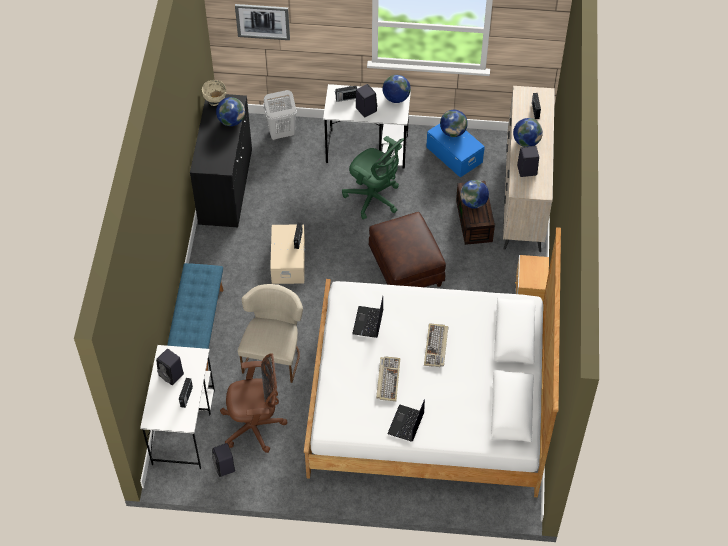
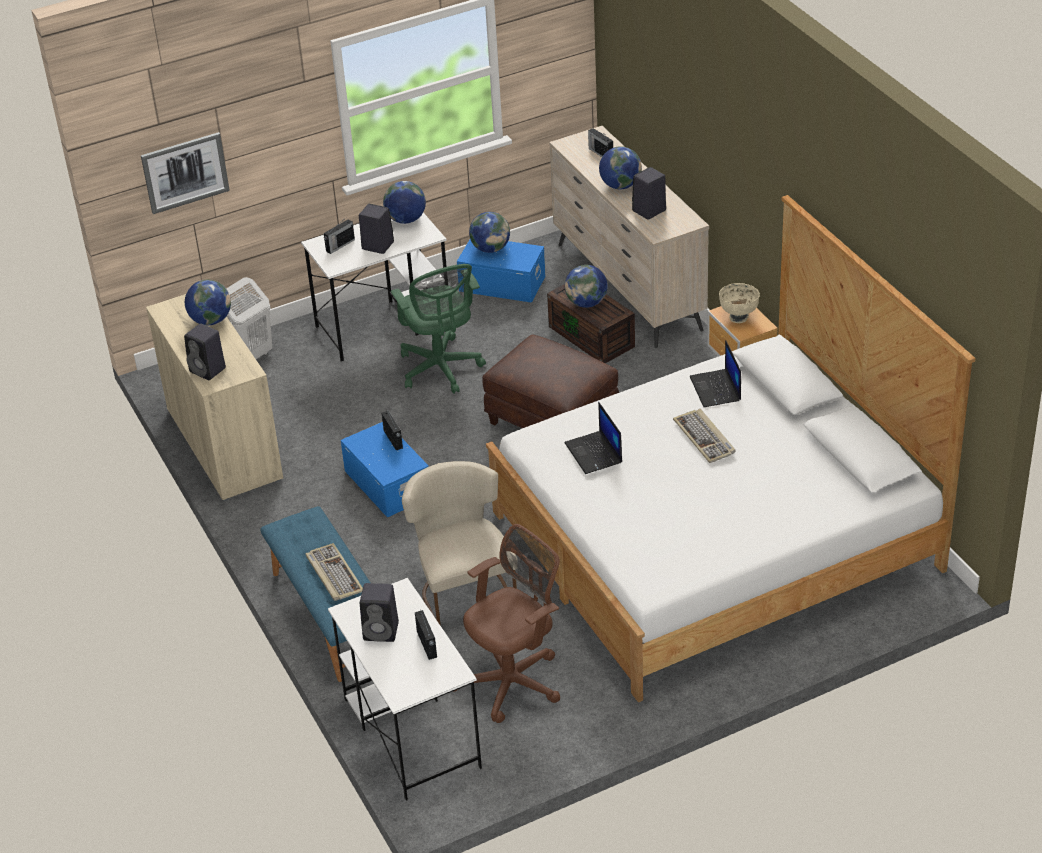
camera: 30 degrees left, 15 degrees down
(215, 101) = (167, 310): beige bowl -> beige bowl (738, 317)
(225, 467) = (514, 748): black speaker -> black speaker (209, 370)
(226, 187) = (224, 444): black cabinet -> beige cabinet
(289, 261) = (388, 483): beige storage box -> blue storage box
(374, 198) = (441, 370): green office chair -> green office chair turned 60 degrees clockwise
(388, 379) = (678, 499): keyboard -> keyboard (333, 574)
(406, 424) = (748, 533): laptop -> laptop (716, 389)

